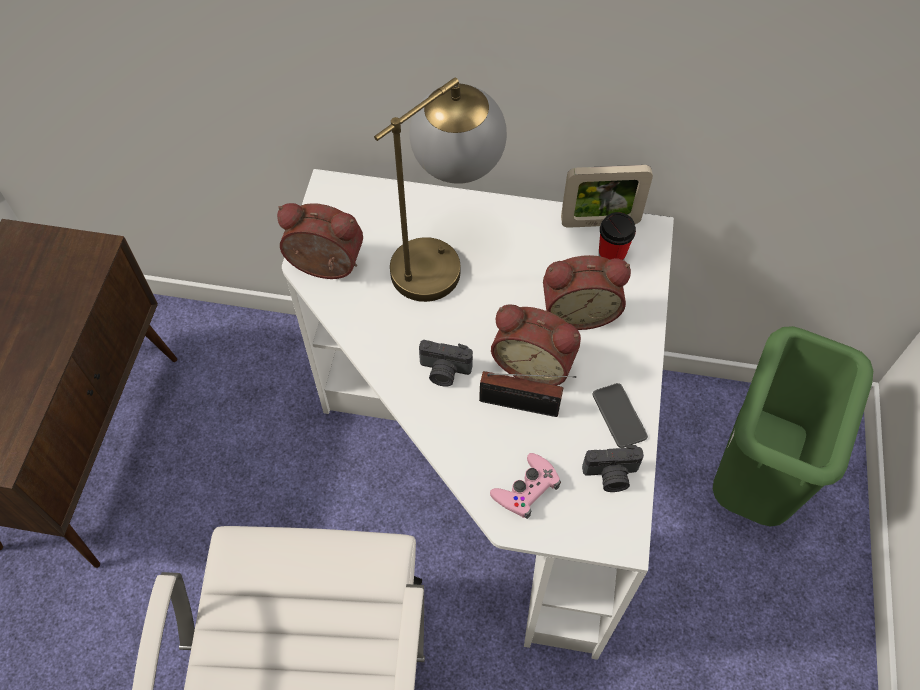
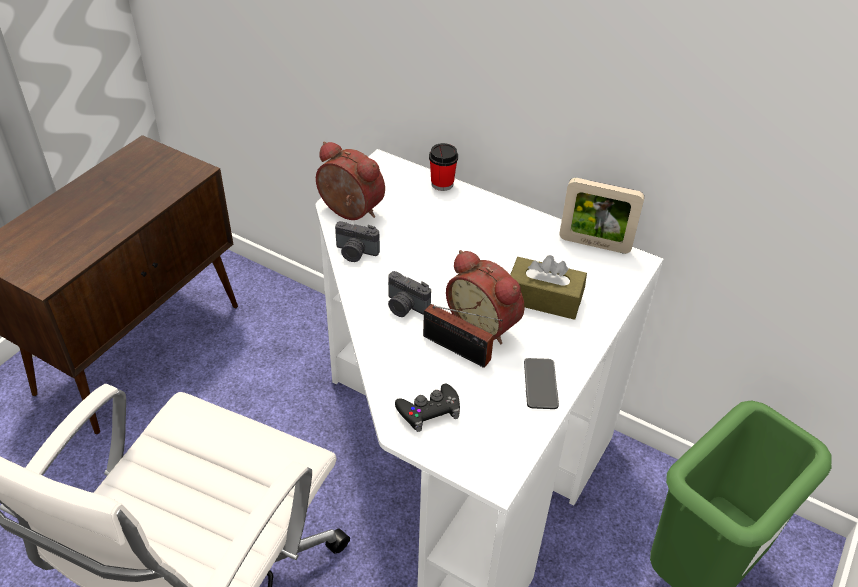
camera: 20 degrees right, 15 degrees down
(443, 256) = (448, 231): table lamp -> none
(526, 489) = (429, 411): pink game controller -> black game controller
(578, 310) = (544, 299): alarm clock -> brown tissue box
(611, 254) = (593, 269): cup -> cup (442, 184)
(611, 476) = (510, 426): camera -> camera (355, 253)

